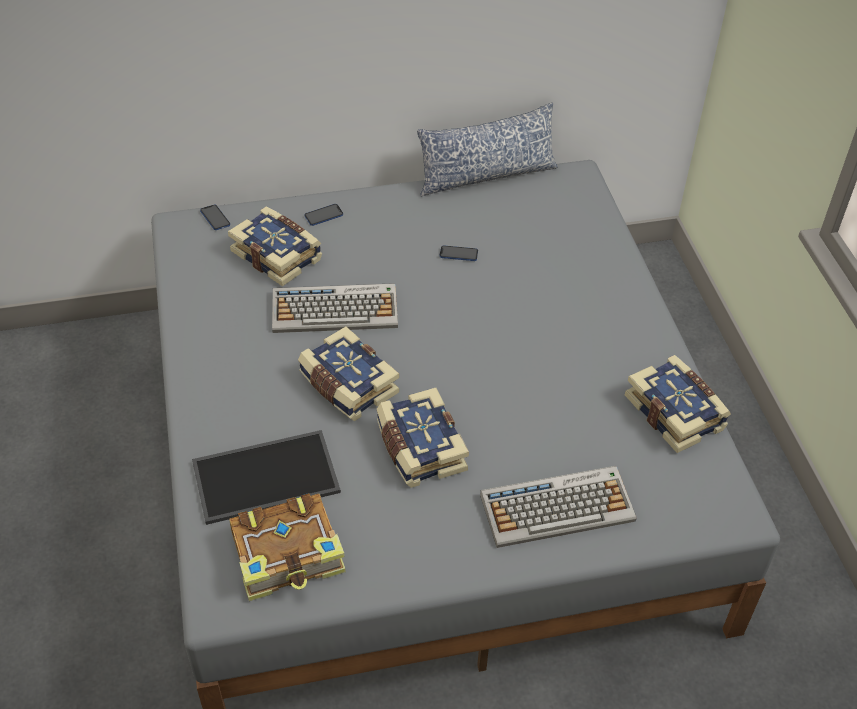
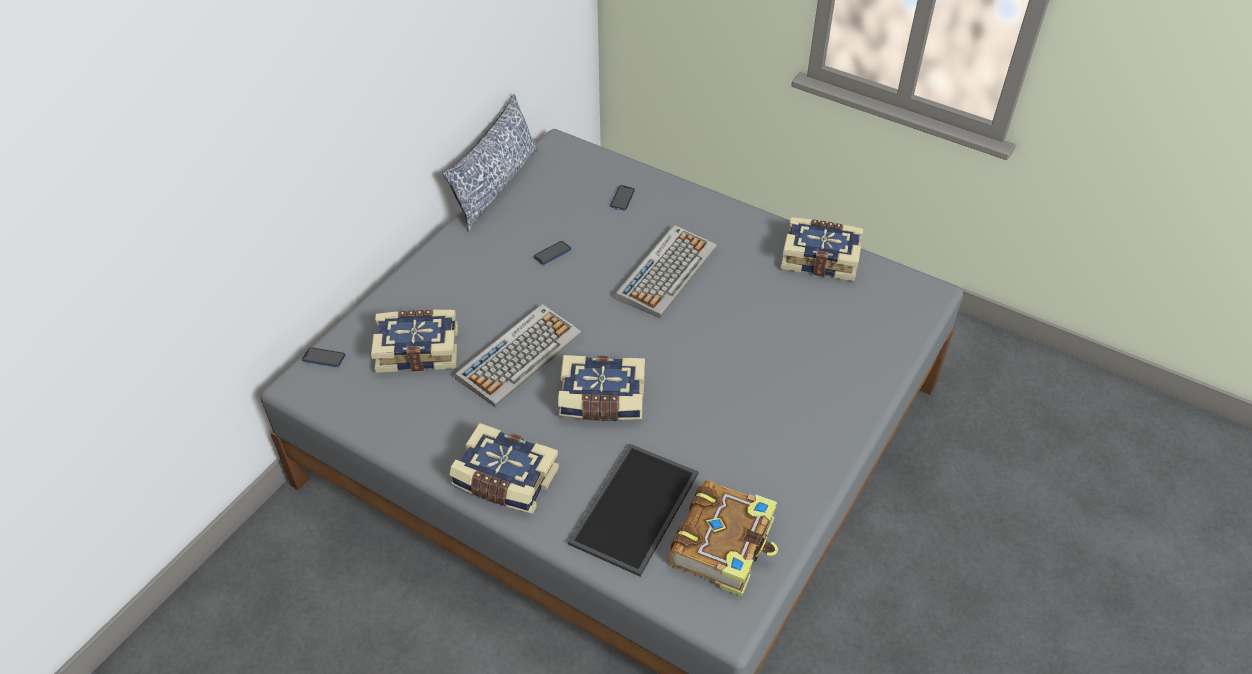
camera: 45 degrees left, 0 degrees up
(324, 215) = (413, 295): phone -> phone (622, 198)
(419, 448) = (707, 402): book -> book (505, 481)
(558, 507) = (835, 368): keyboard -> keyboard (666, 271)

